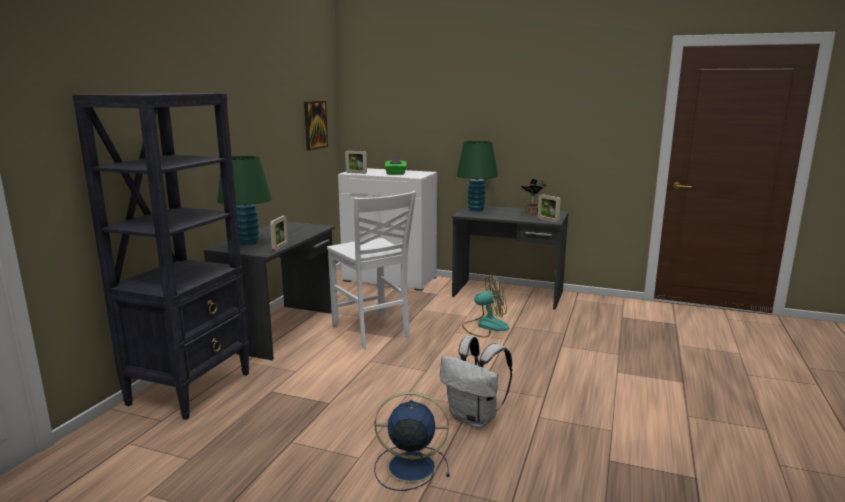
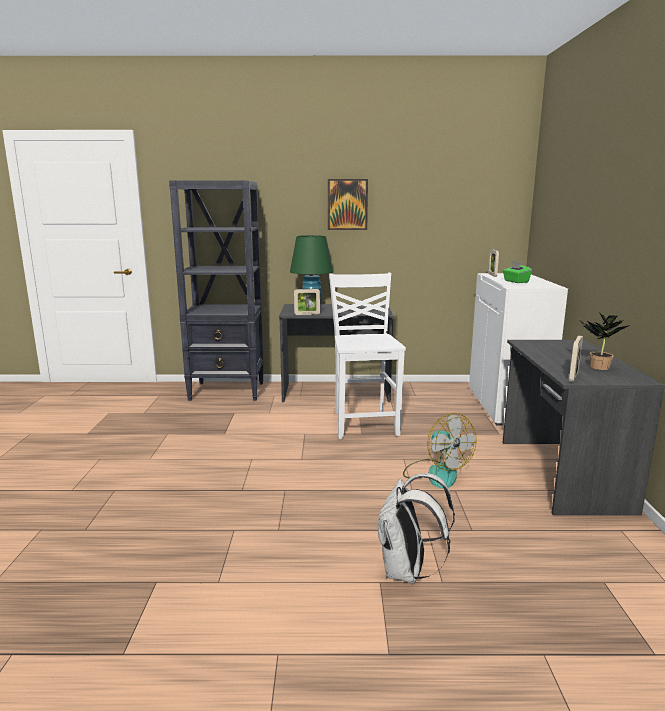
camera: 70 degrees right, 0 degrees up
(315, 125) = (474, 219): picture -> picture (347, 204)
(372, 332) = (364, 423): white chair -> white chair turned 135 degrees clockwise
(409, 467) = (138, 479): blue fan -> none
(475, 418) = (220, 495): white backpack -> white backpack (407, 571)
(476, 210) = (558, 344): green table lamp -> none

